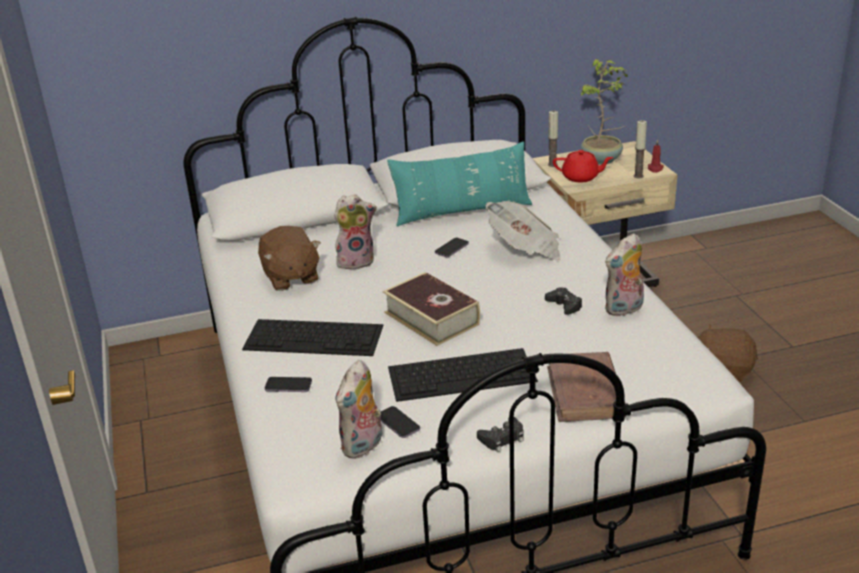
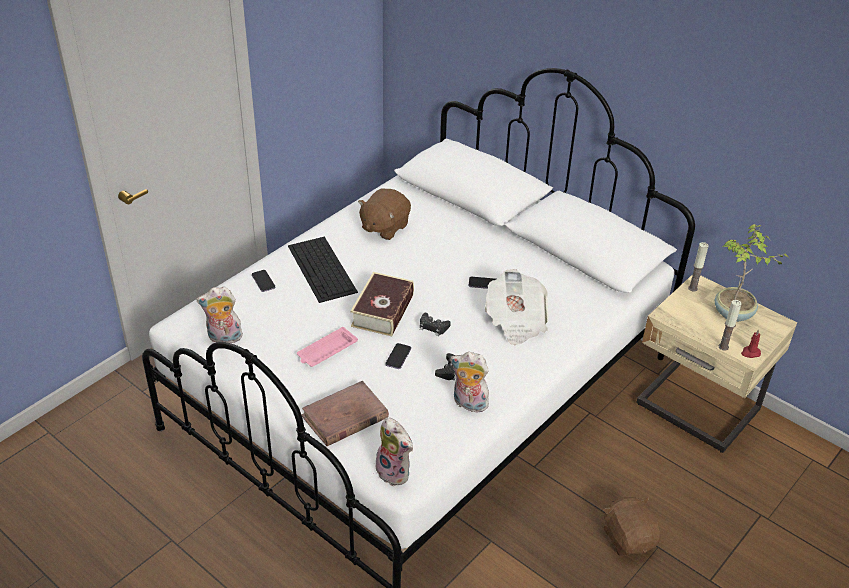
camera: 55 degrees right, 10 degrees up
(356, 261) = (429, 246): plush toy -> plush toy (395, 472)
(398, 423) = (255, 343): phone -> phone (398, 357)
(462, 211) = (545, 267): turquoise pillow -> none
(463, 374) = (326, 351): keyboard -> pink tray
(502, 438) = (267, 395): black game controller -> black game controller (433, 327)
(581, 177) = (685, 313): red teapot -> none

